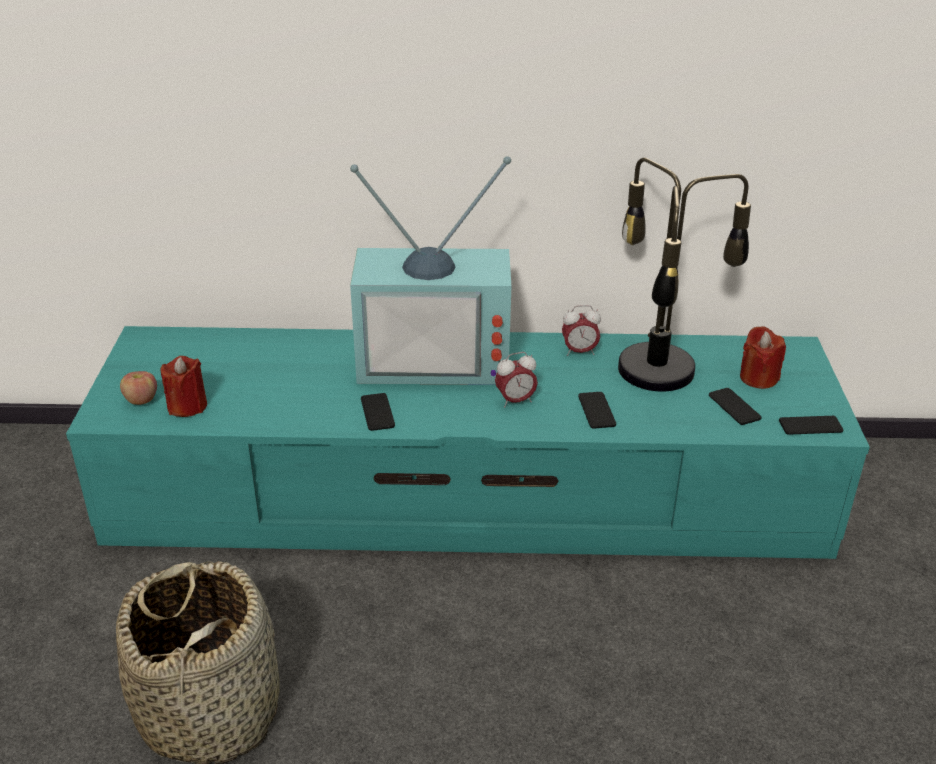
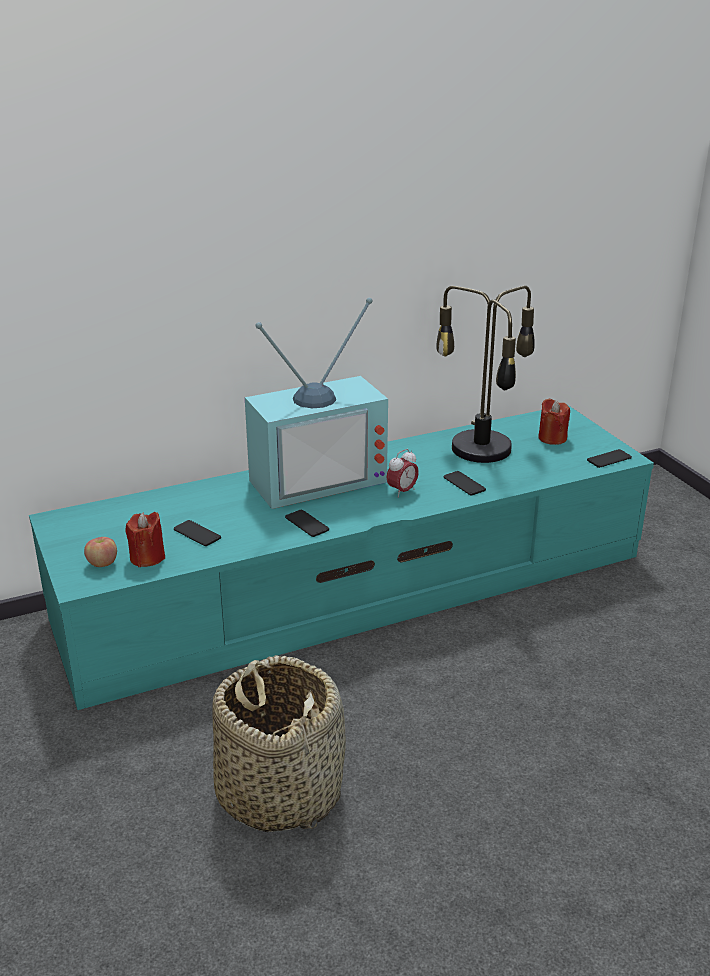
camera: 25 degrees left, 5 degrees down
(579, 352) = (418, 449): alarm clock -> none
(734, 407) = (552, 459): phone -> phone (197, 534)

